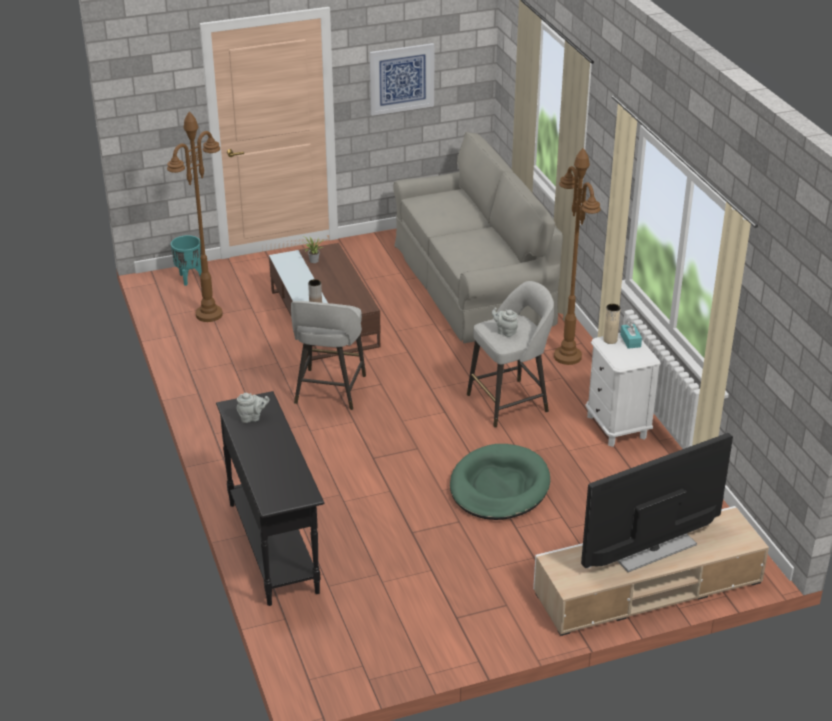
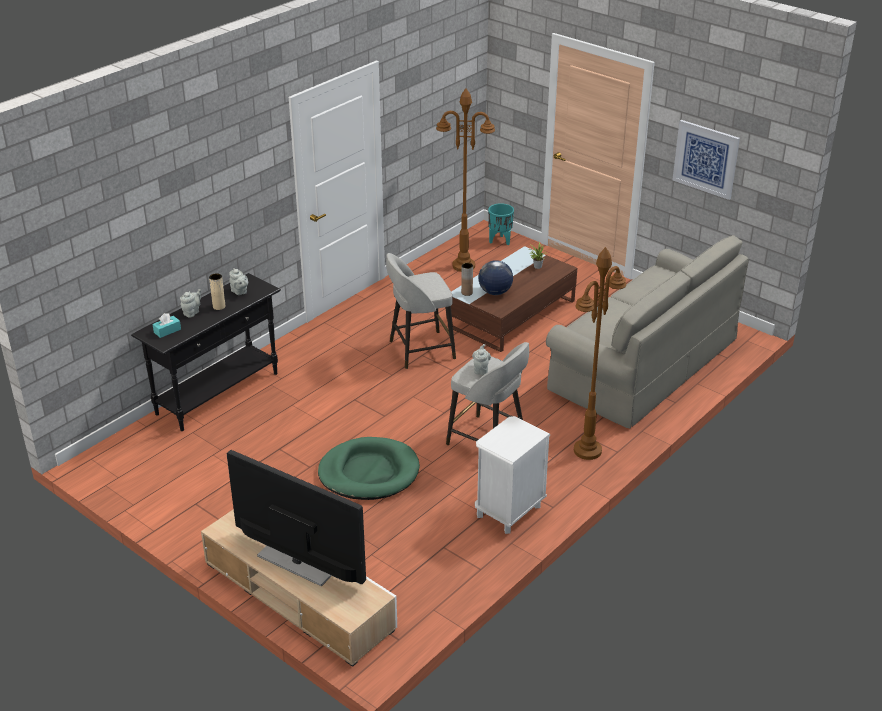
camera: 60 degrees right, 0 degrees up
(261, 460) = (192, 312): none -> grey teapot
(332, 298) = (495, 292): none -> globe
(610, 340) = (519, 425): beige vase -> beige vase (219, 306)
(630, 340) = (529, 436): turquoise tissue box -> turquoise tissue box (167, 331)

